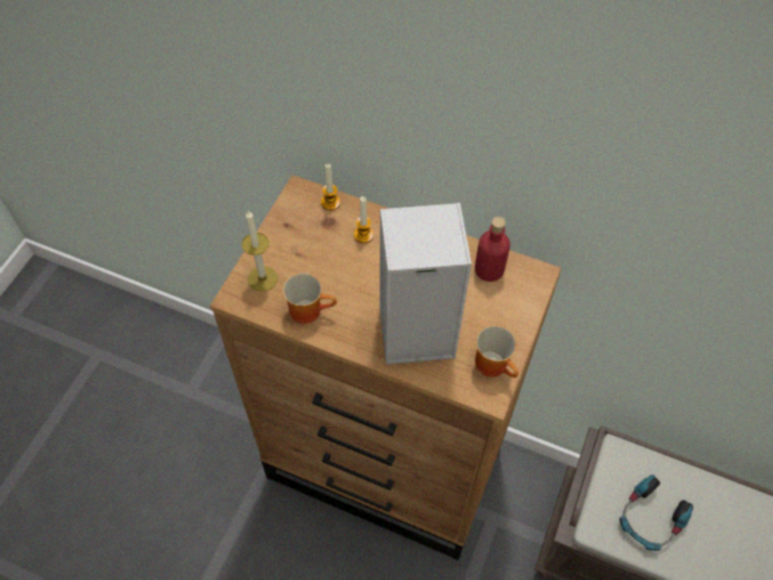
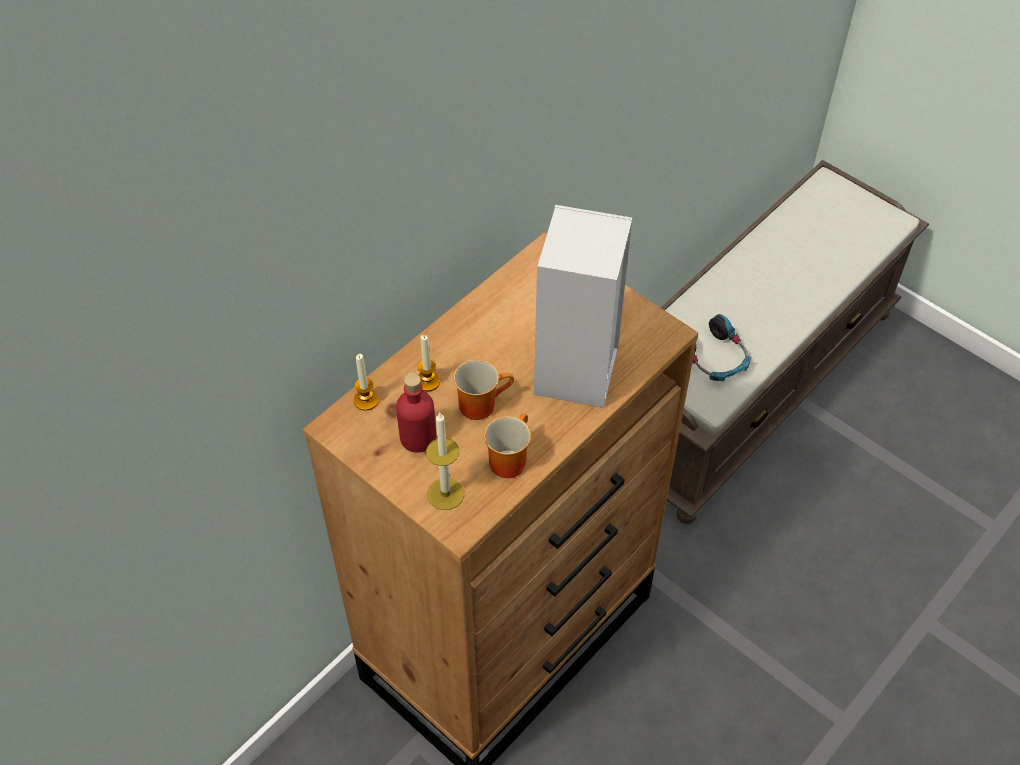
camera: 70 degrees left, 5 degrees down
(489, 269) = (522, 287): red bottle -> red bottle (418, 437)
(495, 364) = (636, 318): mug -> mug (480, 402)

